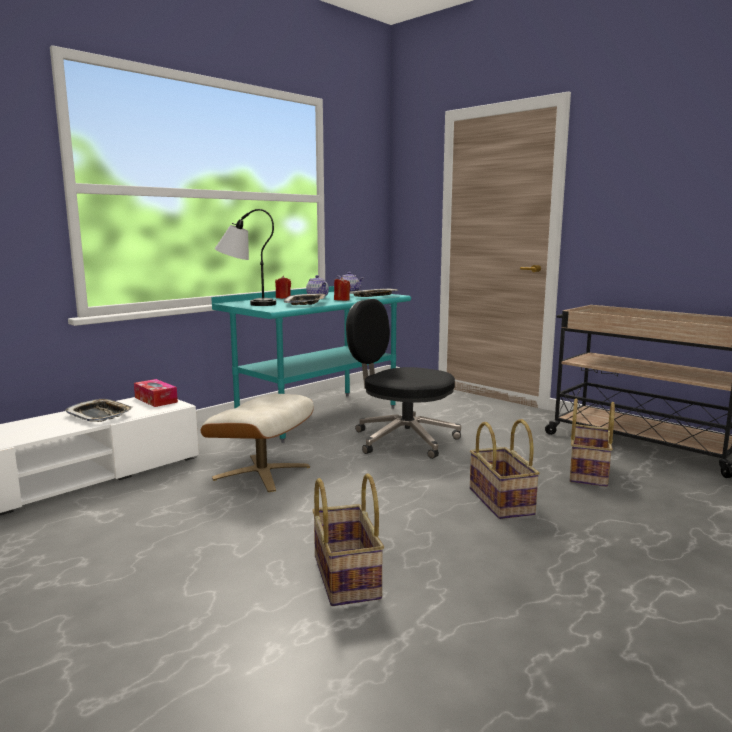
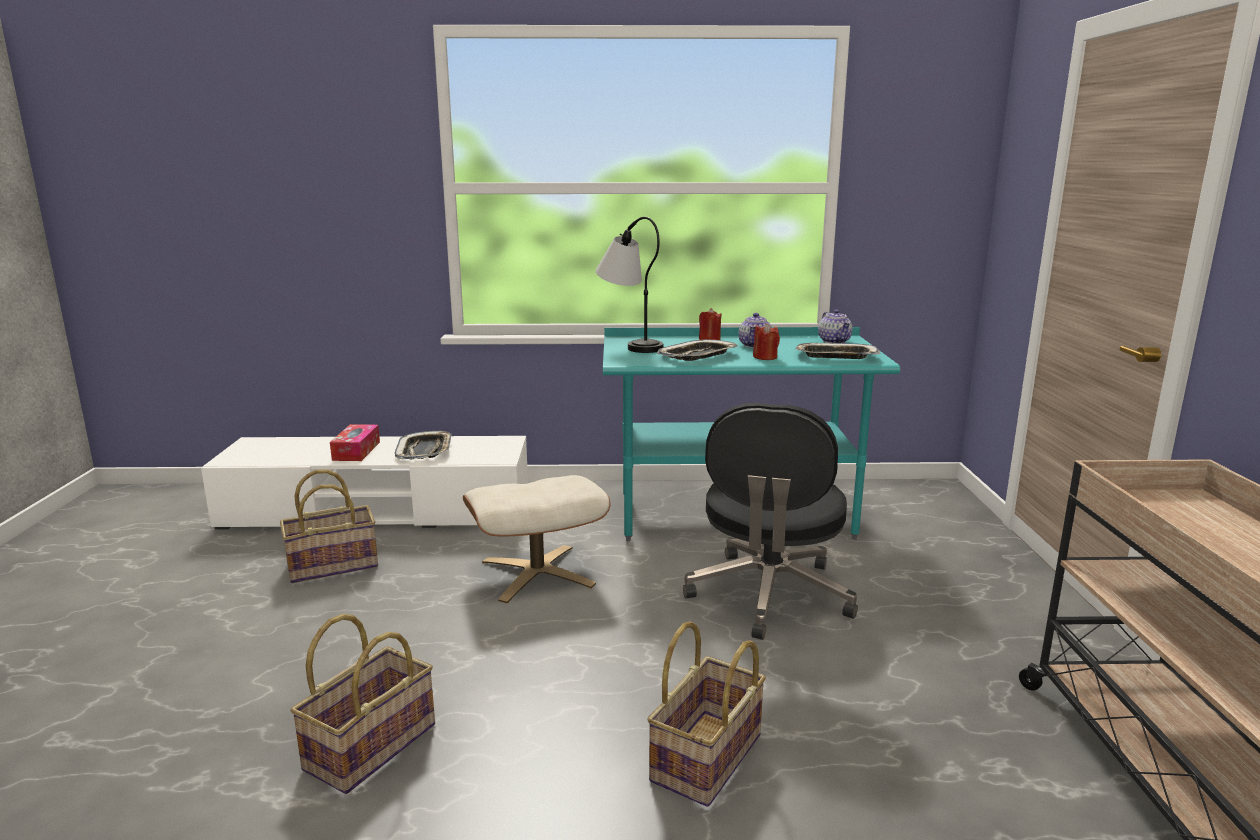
camera: 45 degrees right, 5 degrees up
(156, 400) = (501, 446): tissue box -> tissue box (356, 451)
(402, 439) = (769, 595): black office chair -> black office chair turned 150 degrees counterclockwise
(587, 472) = (946, 790): basket -> basket (333, 565)

